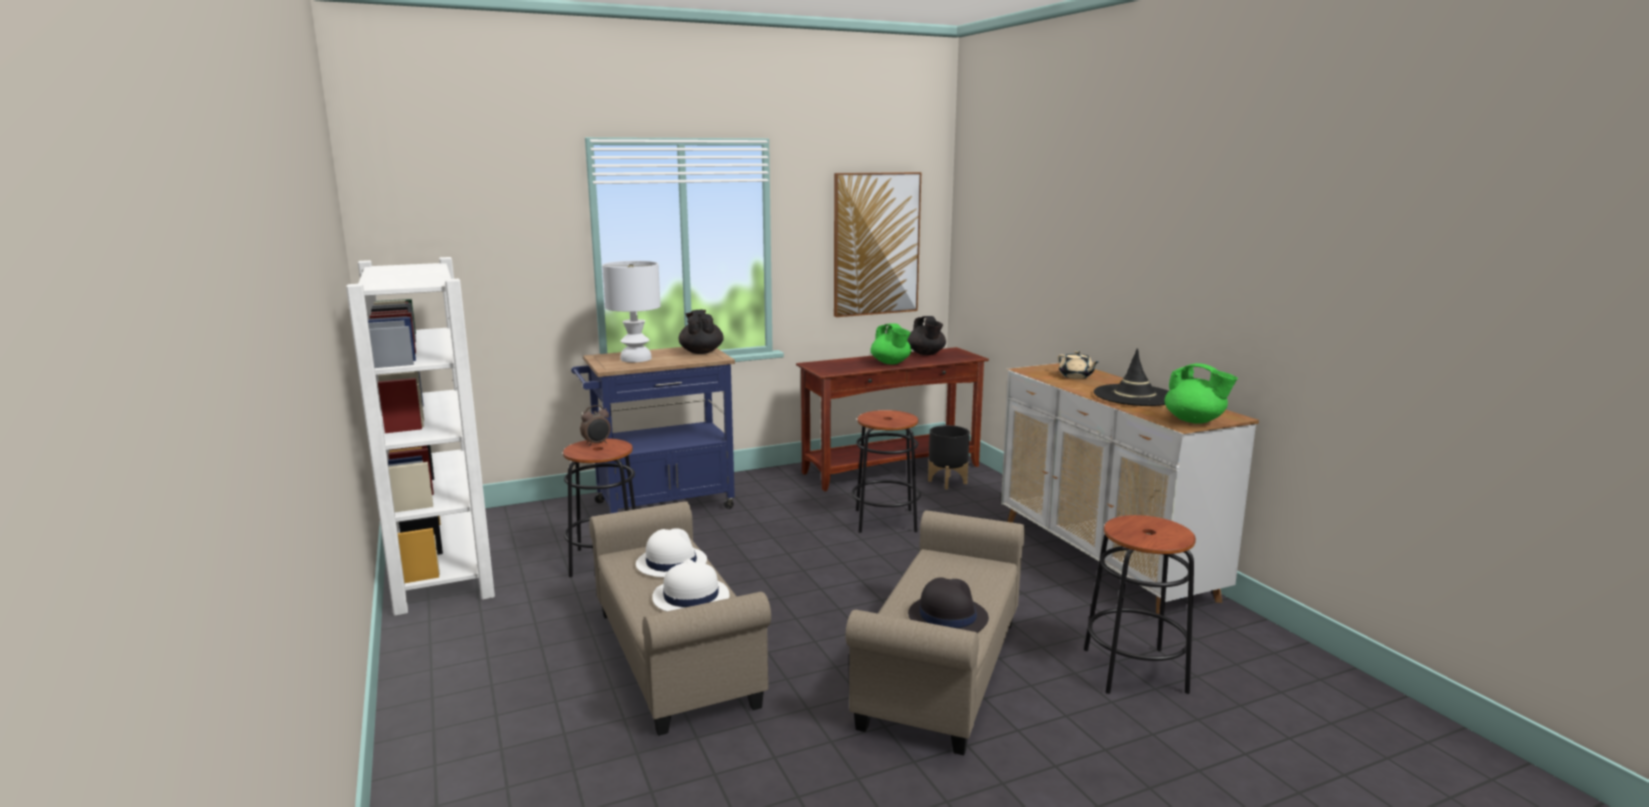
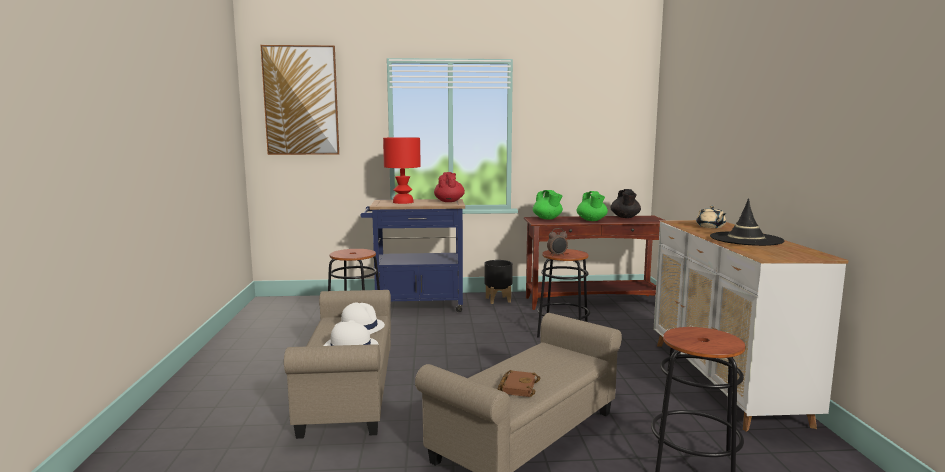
camera: 20 degrees right, 5 degrees down
(441, 564) = (262, 321): white bookcase -> none
(597, 444) = (355, 251): alarm clock -> alarm clock (557, 255)
(636, 359) = (403, 202): white table lamp -> red table lamp
(701, 352) = (449, 201): black teapot -> red teapot
(876, 244) = (593, 136): picture -> picture (301, 101)
(947, 482) = (630, 314): black planter -> black planter (498, 300)
(947, 616) = (517, 386): black hat -> brown book
(1195, 421) = (782, 256): green teapot -> green teapot (547, 218)

